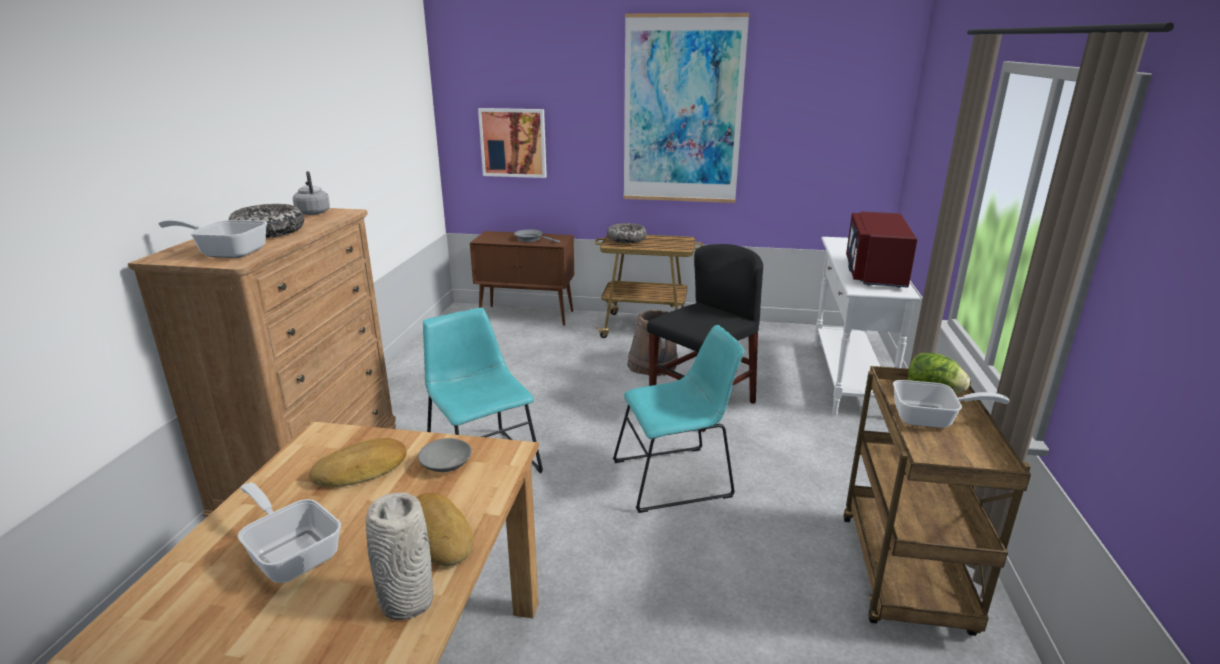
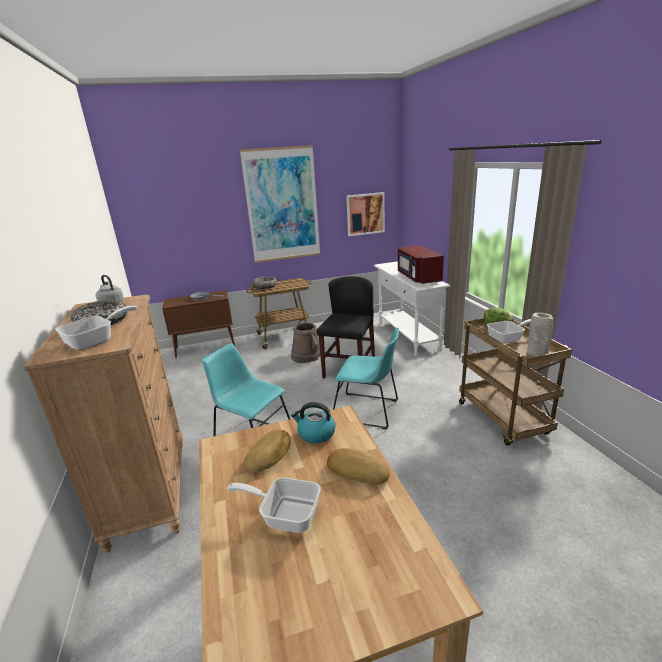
camera: 25 degrees left, 0 degrees up
(227, 252) = (96, 341): frying pan -> frying pan turned 150 degrees clockwise
(406, 602) = (383, 510): grey vase -> grey vase (538, 353)
(446, 464) = (315, 434): grey bowl -> kettle
(513, 143) = (176, 238): picture -> picture (365, 214)
(677, 478) = (368, 411): turquoise chair -> turquoise chair turned 60 degrees clockwise

